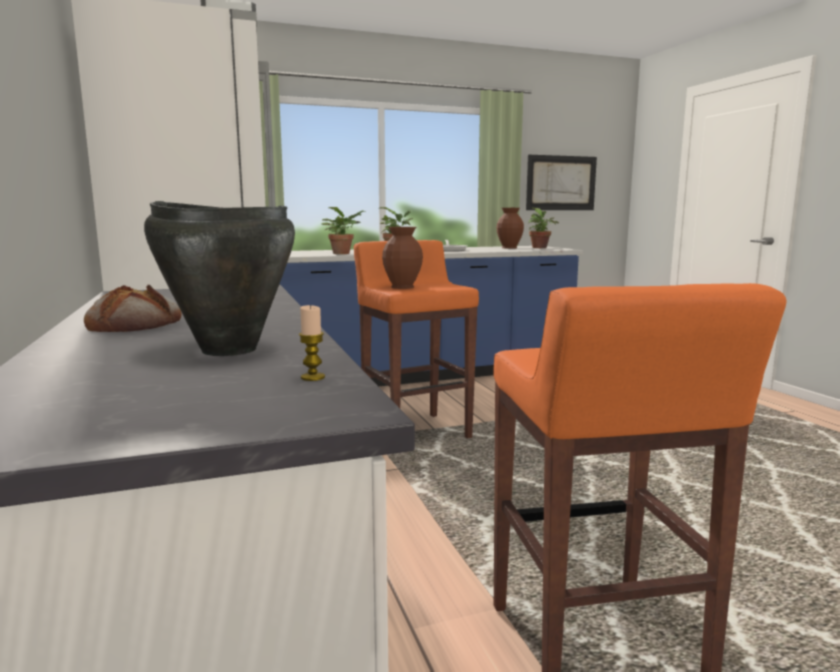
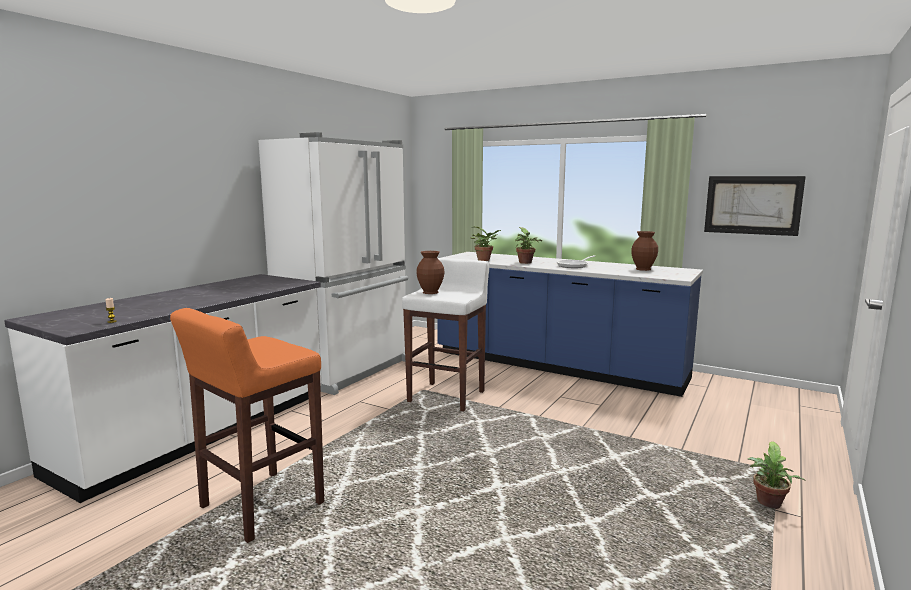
camera: 50 degrees right, 0 degrees up
(135, 324) = (185, 293): bread -> none
(228, 349) = (147, 308): black cooking pot -> none
(415, 432) = (447, 396): orange stool -> white stool
(540, 248) = (669, 273): potted plant -> potted plant (768, 504)

